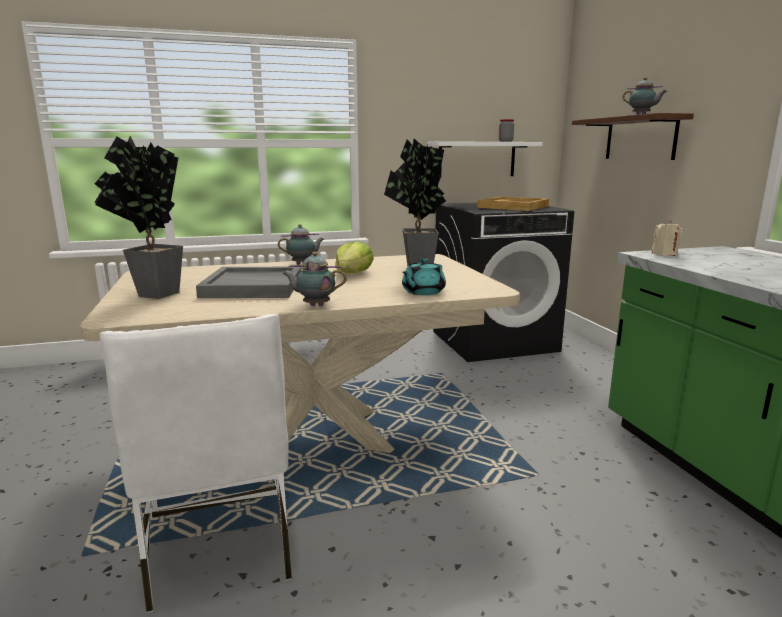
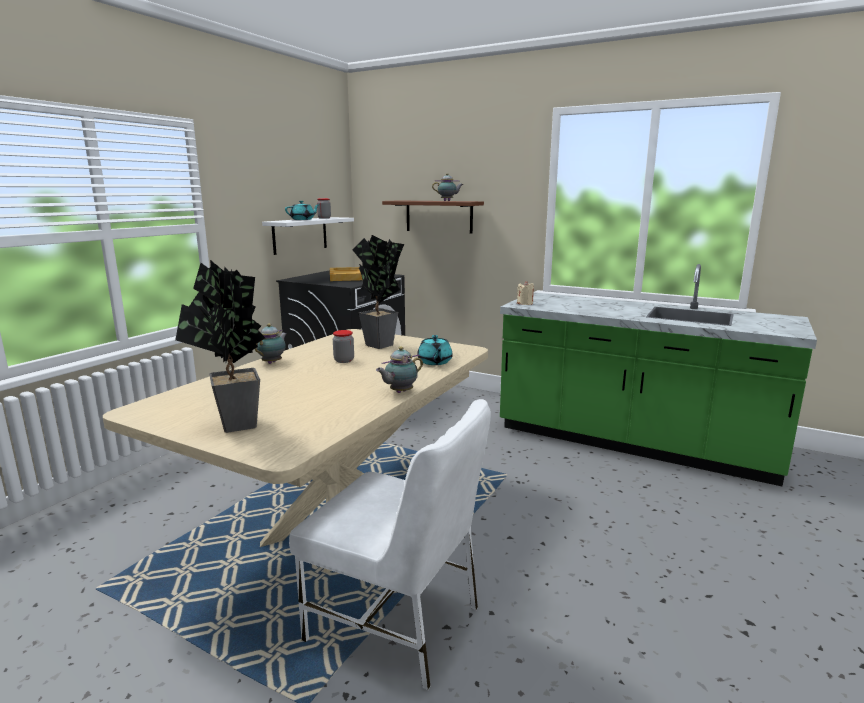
camera: 45 degrees left, 0 degrees up
(254, 286) = (303, 392): grey tray -> none
(353, 273) = (344, 360): lettuce -> jar
(473, 141) = (303, 219): none -> turquoise teapot

